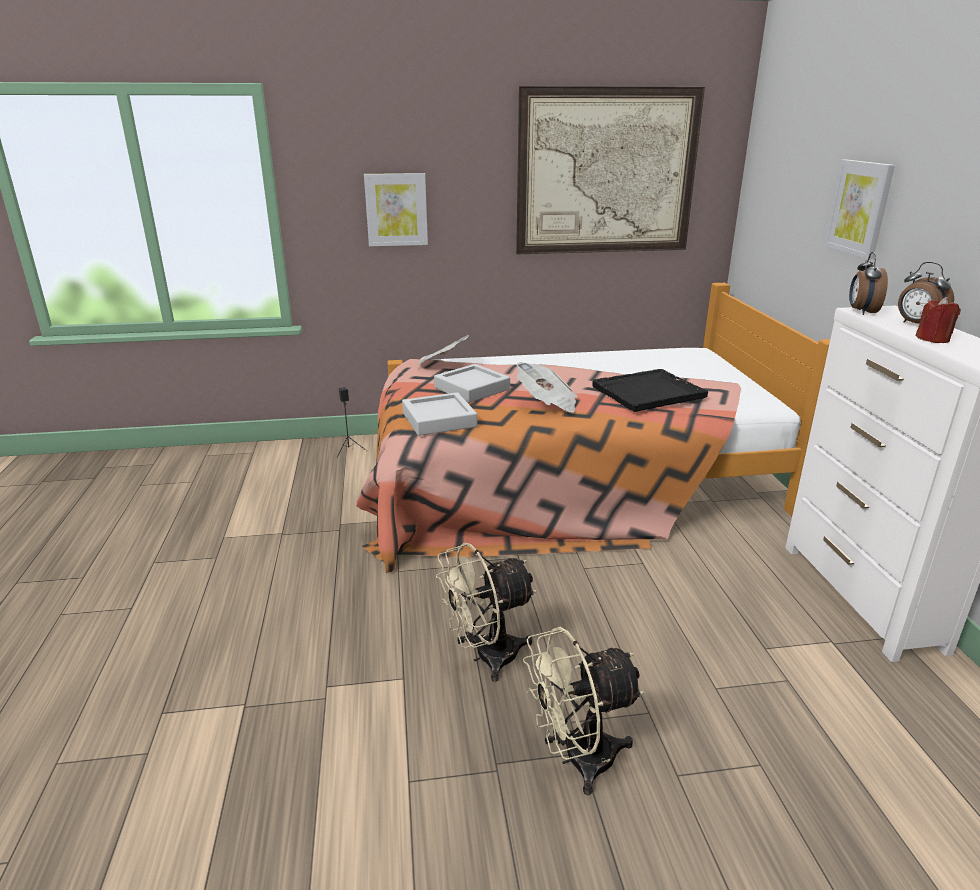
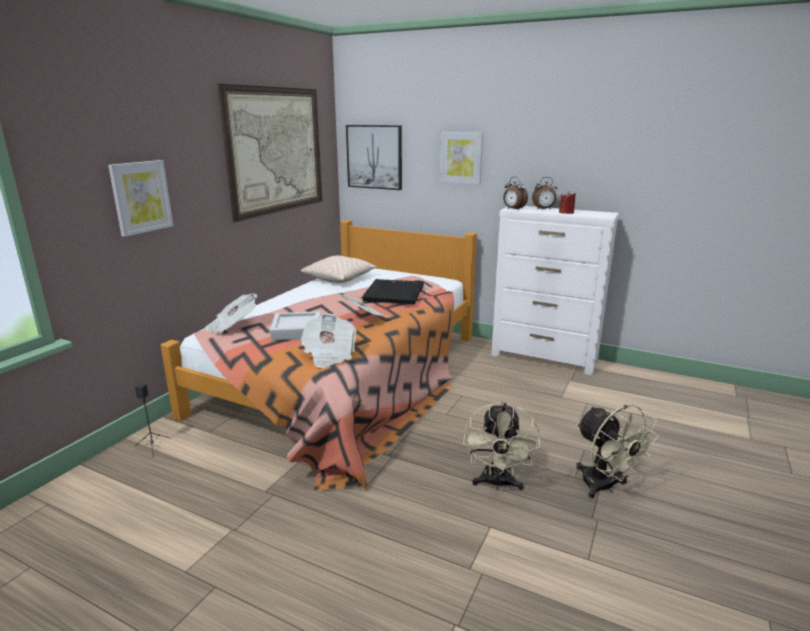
camera: 55 degrees left, 5 degrees down
(439, 420) = (329, 355): grey tray -> newspaper
(577, 759) = (604, 487): beige fan -> beige fan turned 45 degrees counterclockwise
(647, 357) = (340, 278): none -> beige pillow
(771, 193) = (374, 157): none -> picture

